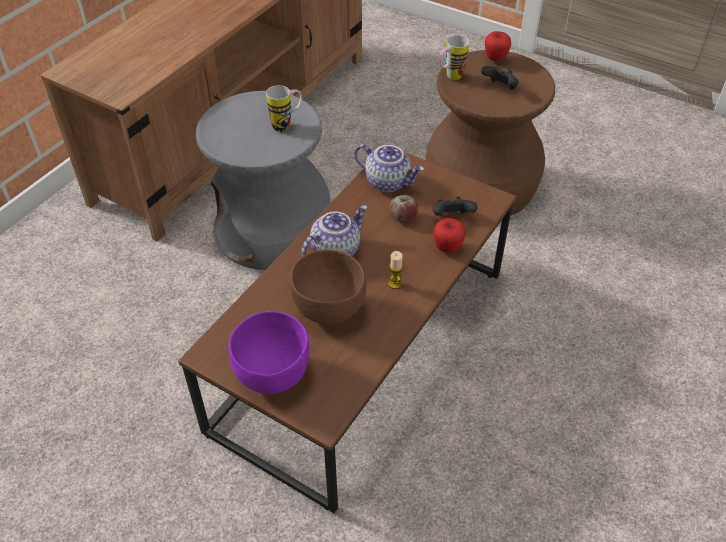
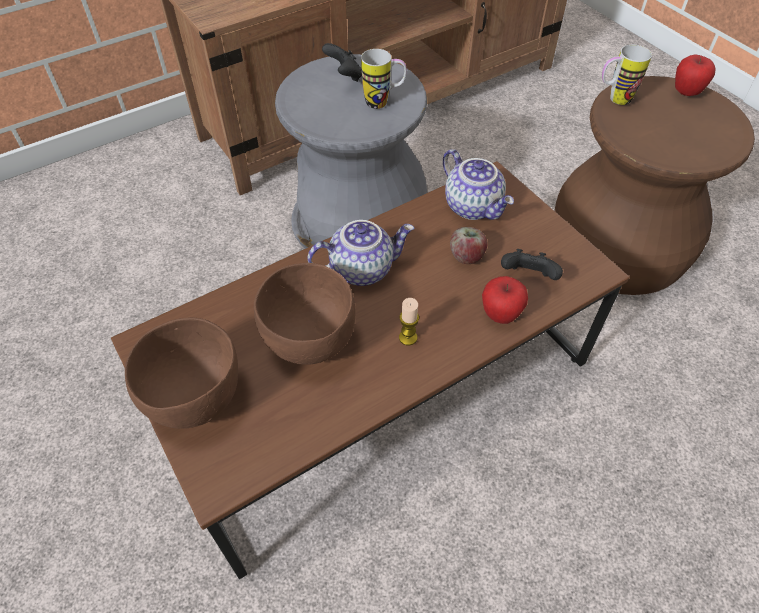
camera: 25 degrees right, 5 degrees up
(273, 375) = (195, 399): purple bowl -> brown bowl
(500, 88) = (674, 130): black game controller -> black game controller (345, 76)

